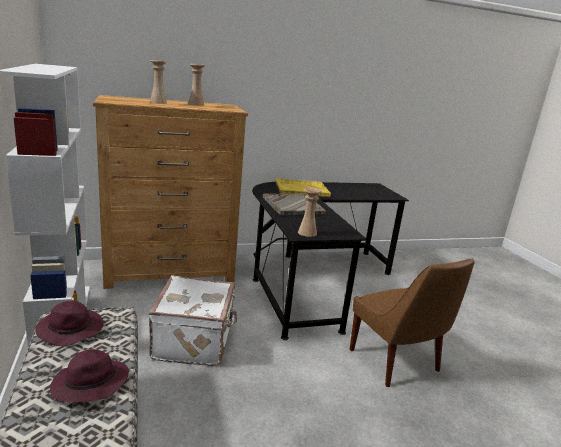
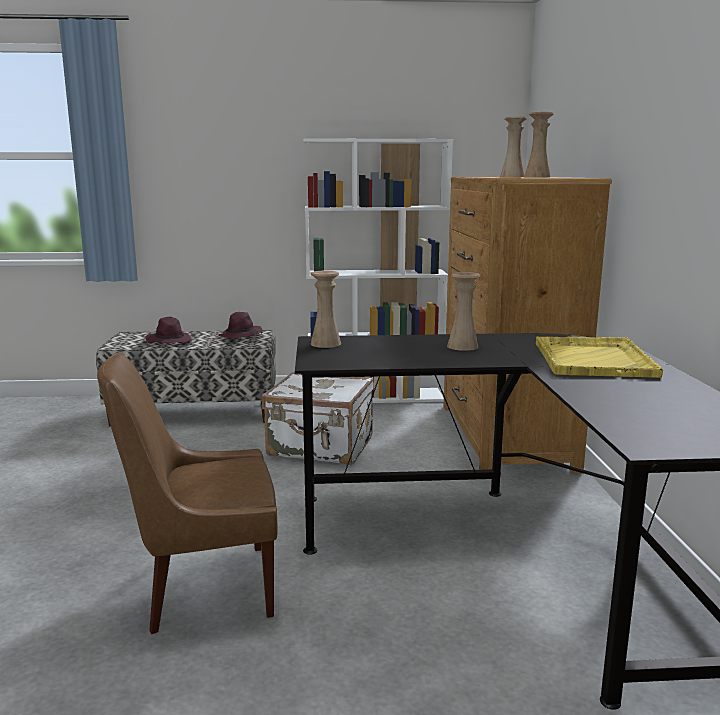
camera: 105 degrees right, 5 degrees down
(293, 206) = (462, 346): grey tray -> beige vase

